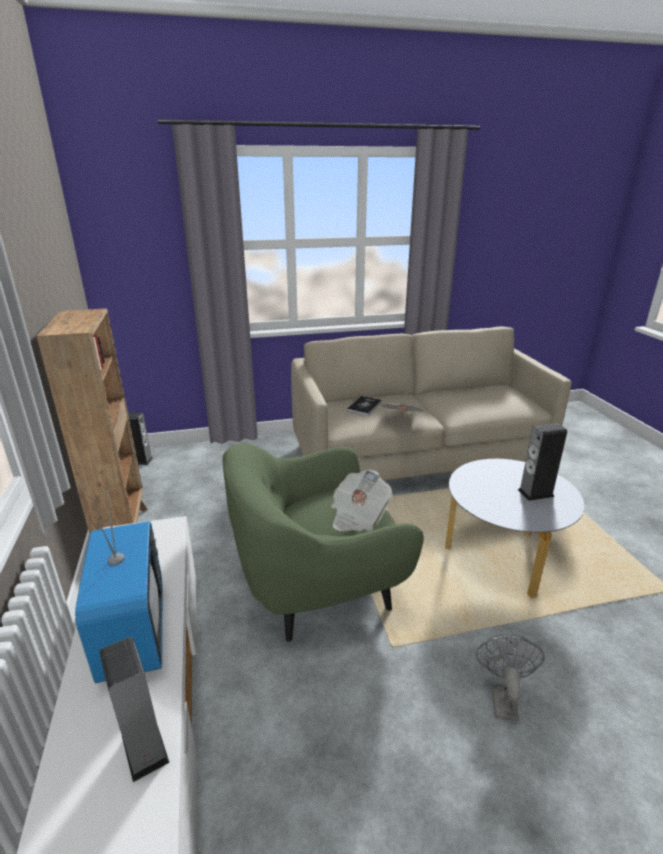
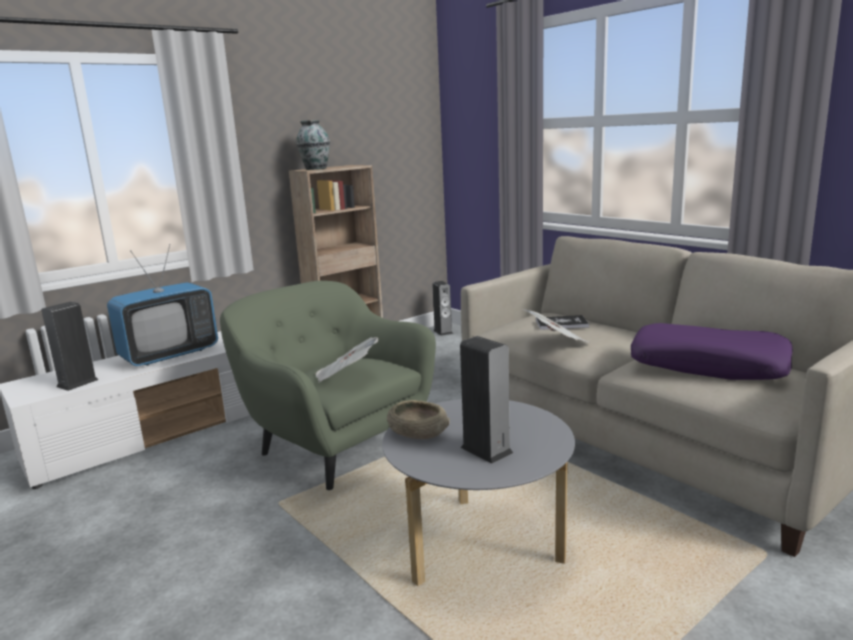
camera: 65 degrees right, 10 degrees down
(76, 326) = (316, 169): none -> vase
(474, 398) = (708, 365): none -> purple pillow
(497, 509) = (418, 432): none -> beige bowl
(502, 697) = (237, 582): grey fan -> none

